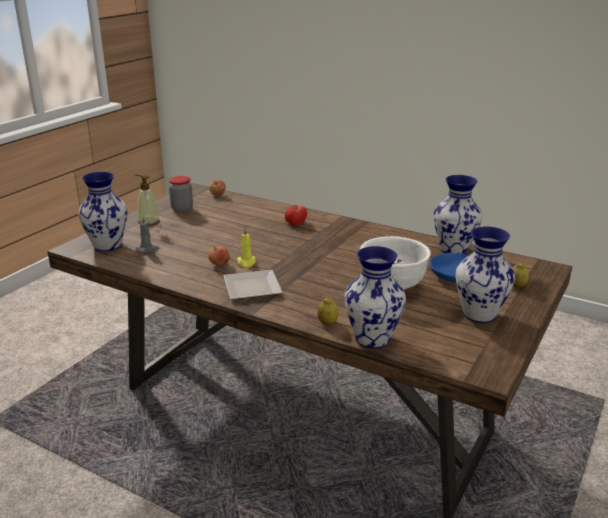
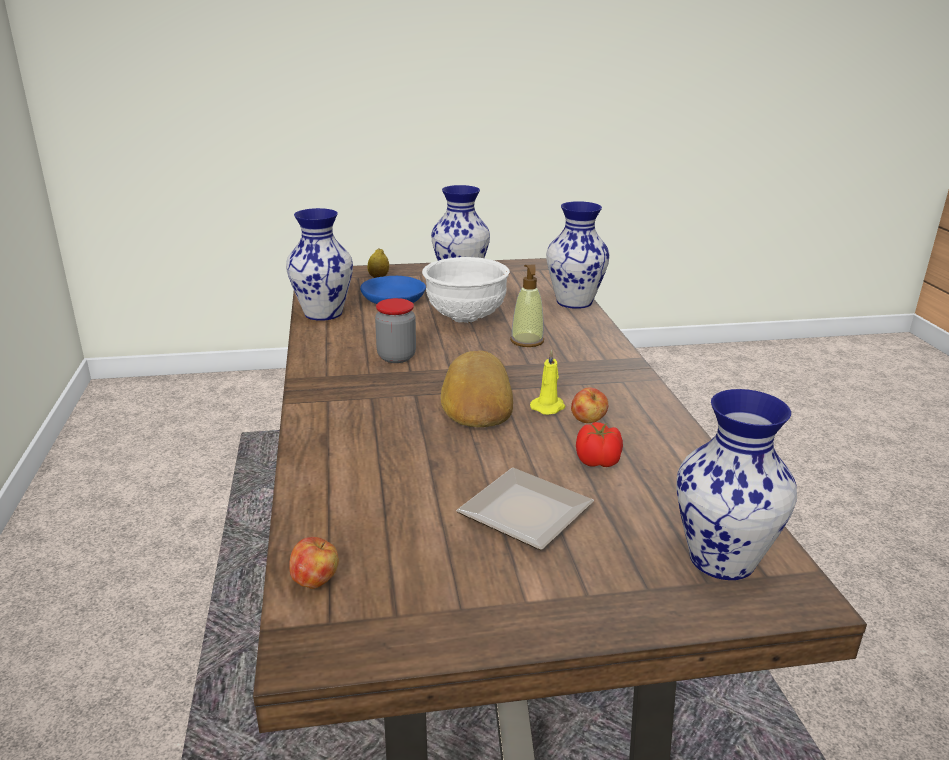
camera: 130 degrees left, 0 degrees up
(148, 222) = (573, 583): soap dispenser -> soap dispenser (527, 341)
(148, 249) = (656, 505): grey candle -> none
(182, 209) = (453, 582): jar -> jar (396, 357)
(254, 288) = (596, 375): plate -> plate (524, 510)
(281, 250) = (475, 400): none -> bread
(295, 223) = (365, 426): tomato -> tomato (598, 462)
(327, 322) = (585, 323): lemon -> none

